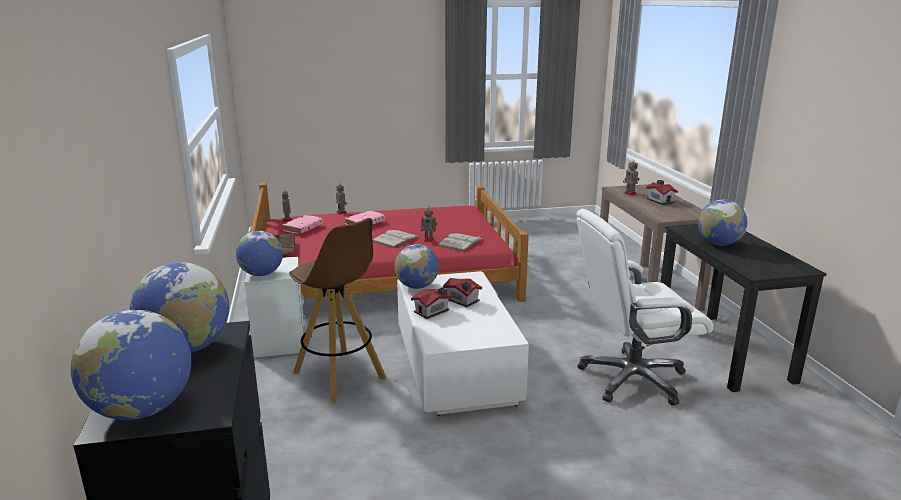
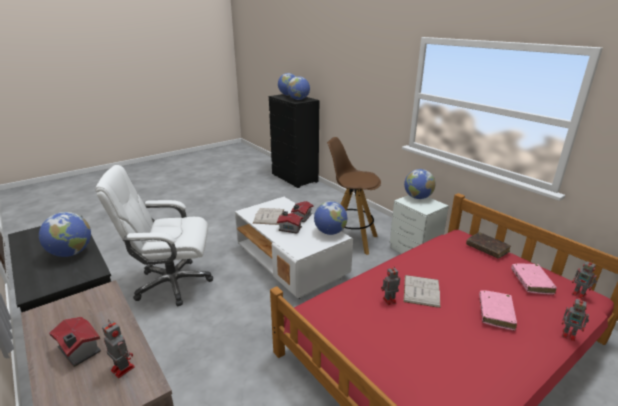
camera: 155 degrees right, 5 degrees up
(460, 242) = (353, 305): white book -> white book (269, 216)
(631, 379) = (172, 283): white office chair -> white office chair turned 150 degrees counterclockwise

